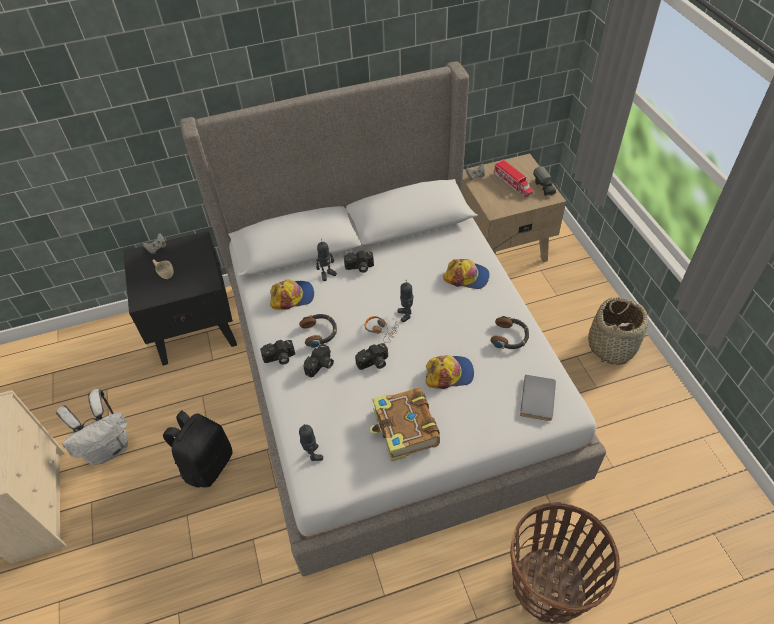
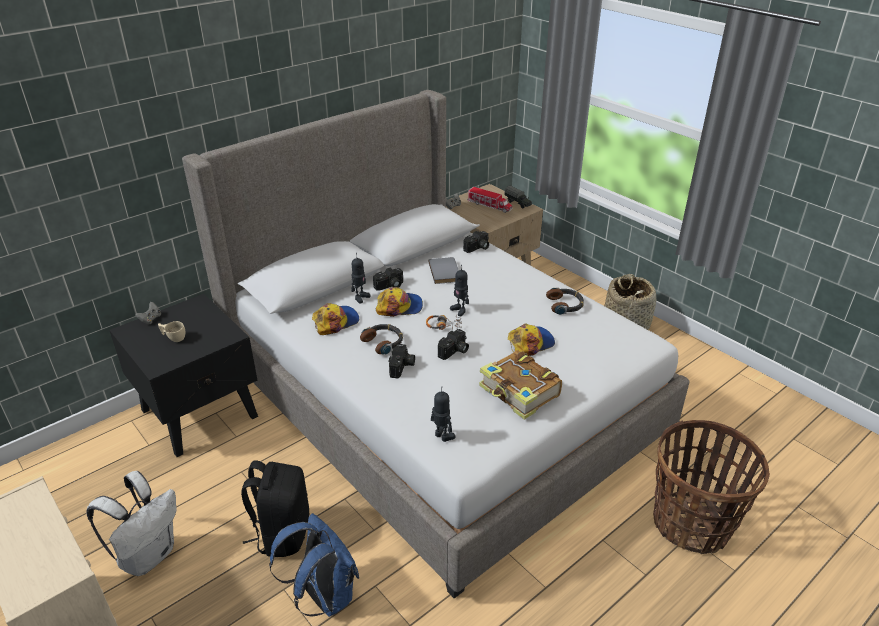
camera: 25 degrees left, 15 degrees down
(212, 533) = (324, 596): none -> blue backpack
(279, 358) = (354, 372): camera -> camera (477, 248)
(466, 277) = (496, 272): cap -> cap (399, 306)
(539, 399) = (621, 341): grey book -> grey book (446, 272)

